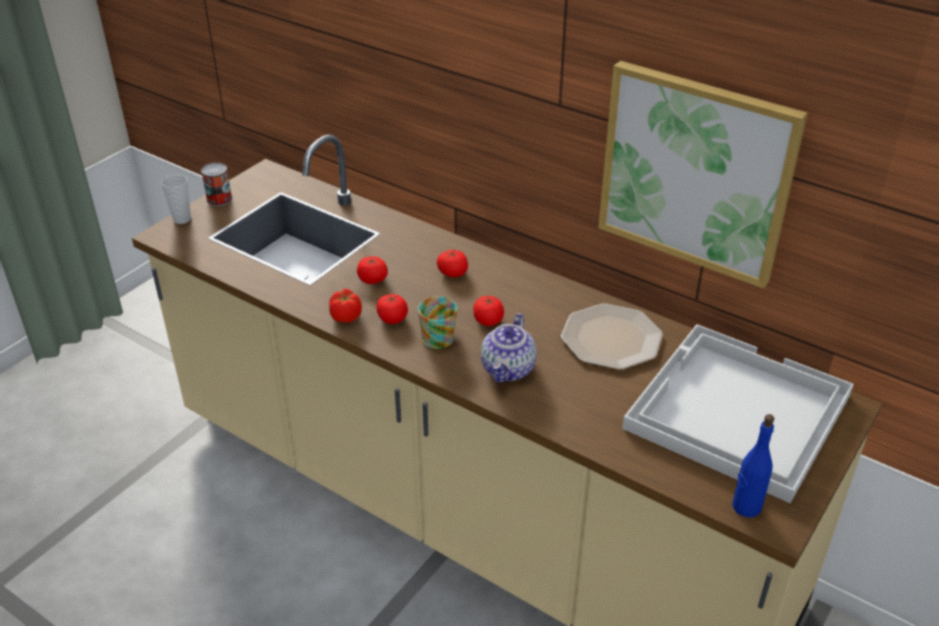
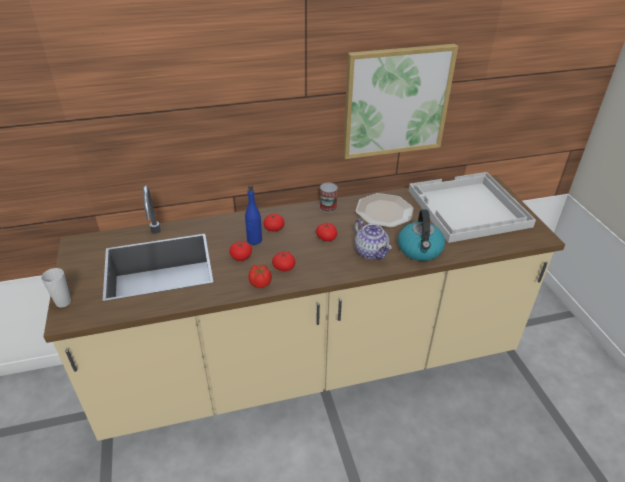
camera: 50 degrees left, 0 degrees up
(219, 199) = (70, 276): can -> can (328, 207)
(440, 336) = (319, 259): mug -> none
(569, 409) = (420, 250): none -> kettle
(746, 506) = (526, 238): blue bottle -> blue bottle (254, 240)

